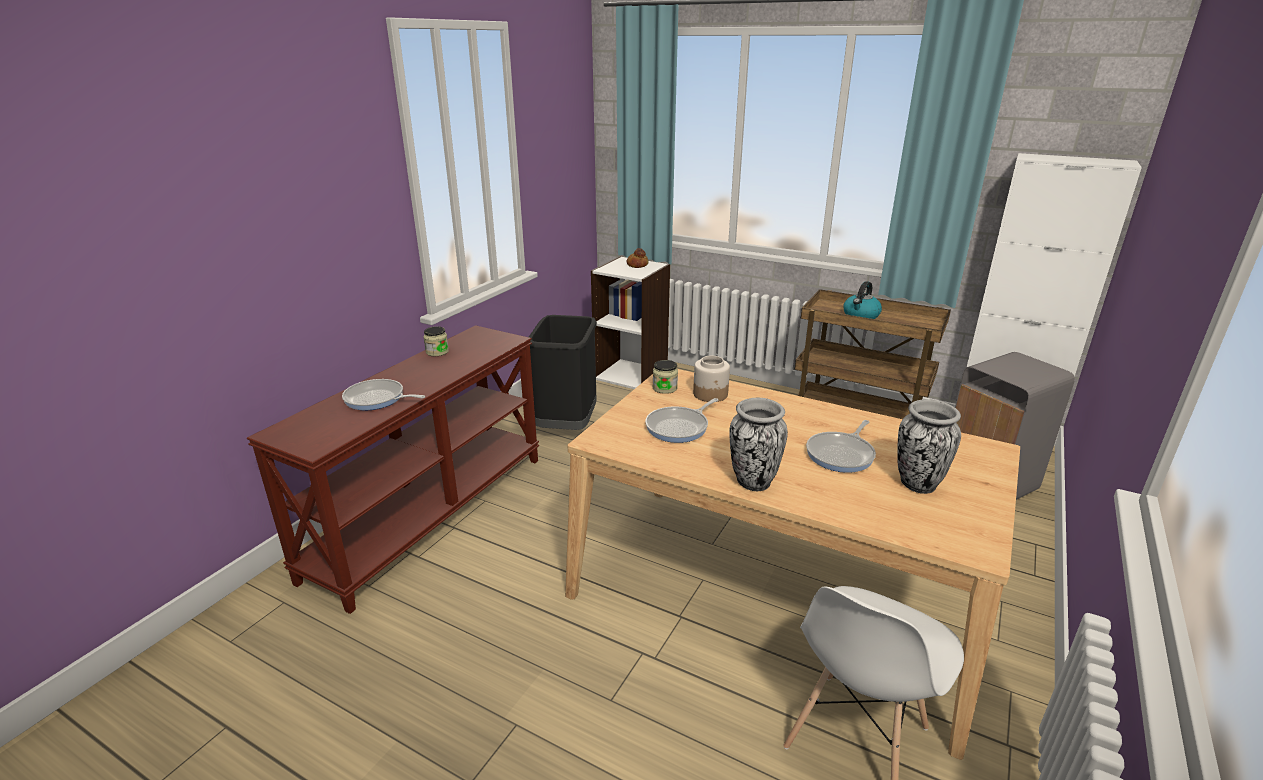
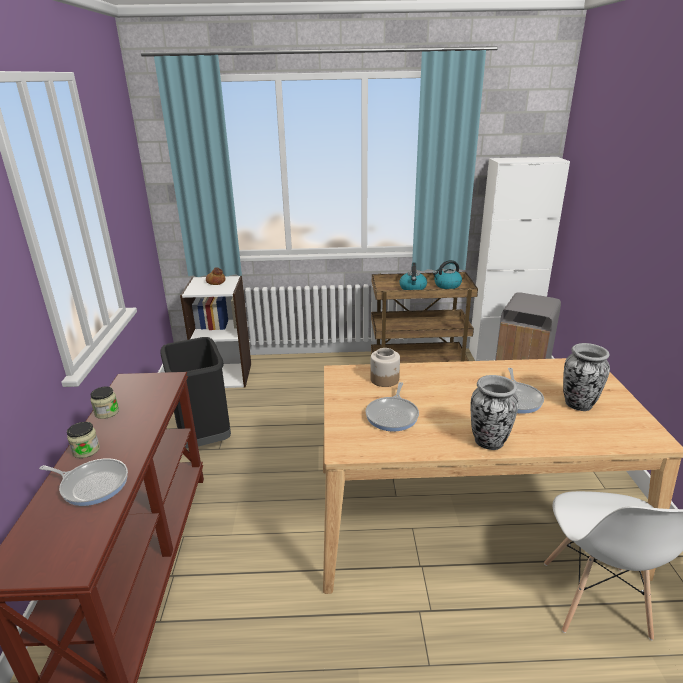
camera: 30 degrees left, 0 degrees up
(377, 399) = (92, 484): frying pan -> frying pan turned 150 degrees counterclockwise
(665, 388) = (346, 385): jar -> jar (86, 450)
(911, 321) = (447, 285): none -> kettle

